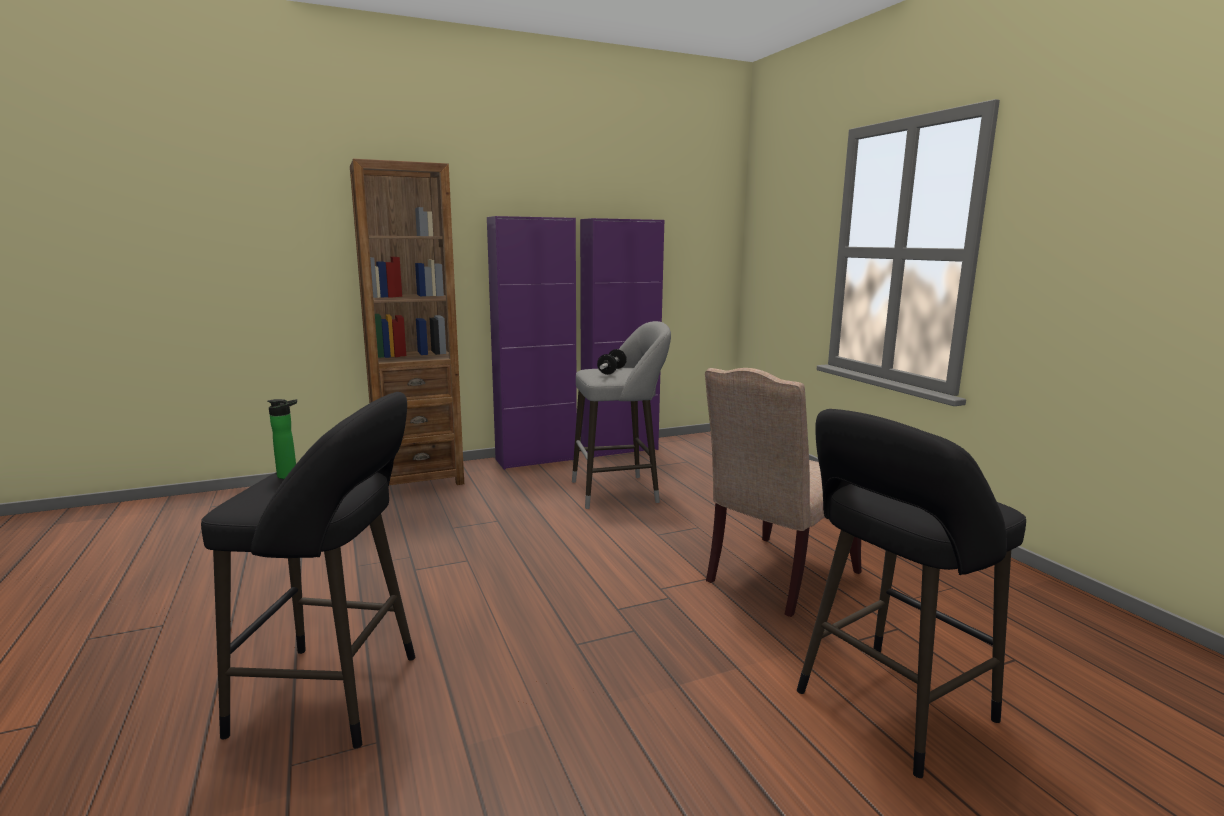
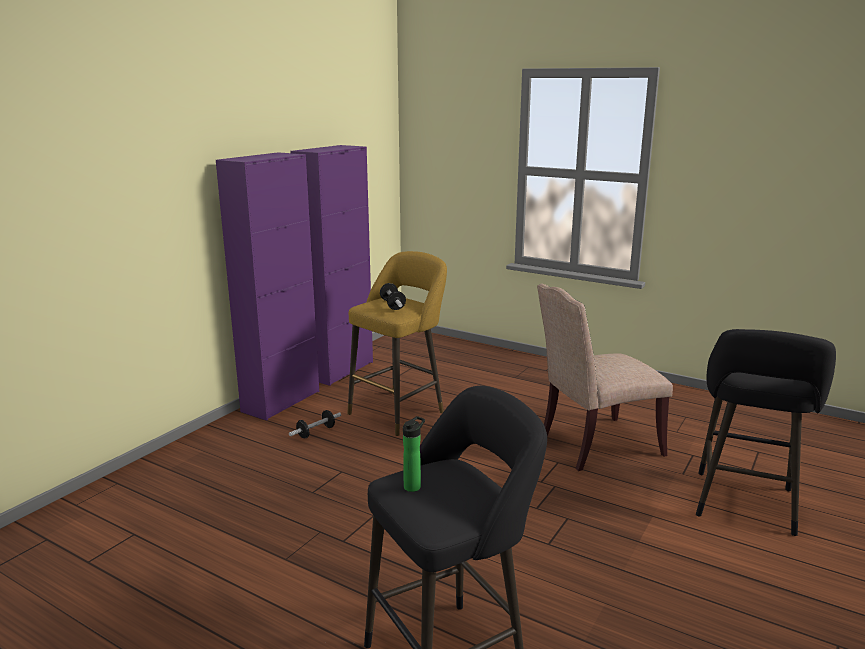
camera: 35 degrees left, 5 degrees up
(418, 478) = (195, 455): brown bookcase -> none
(525, 487) = (316, 432): none -> dumbbell
(620, 491) = (400, 411): grey stool -> yellow stool
(776, 578) = (595, 446): beige chair -> beige chair turned 60 degrees clockwise

